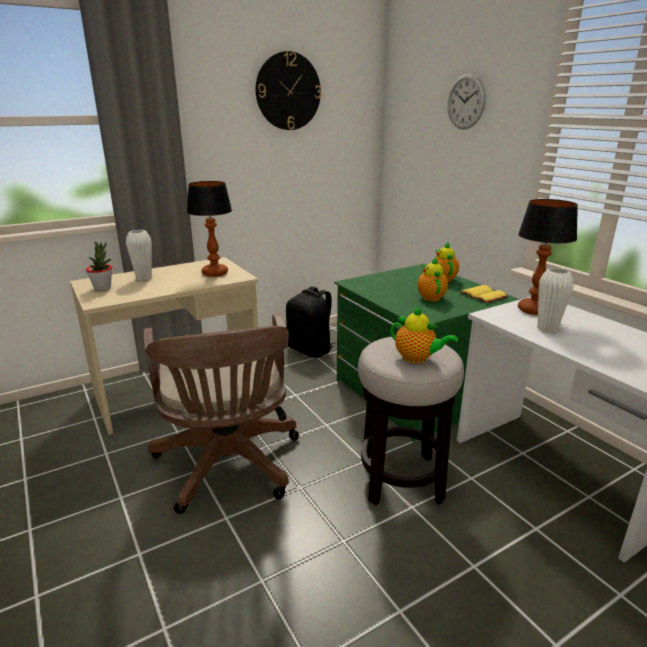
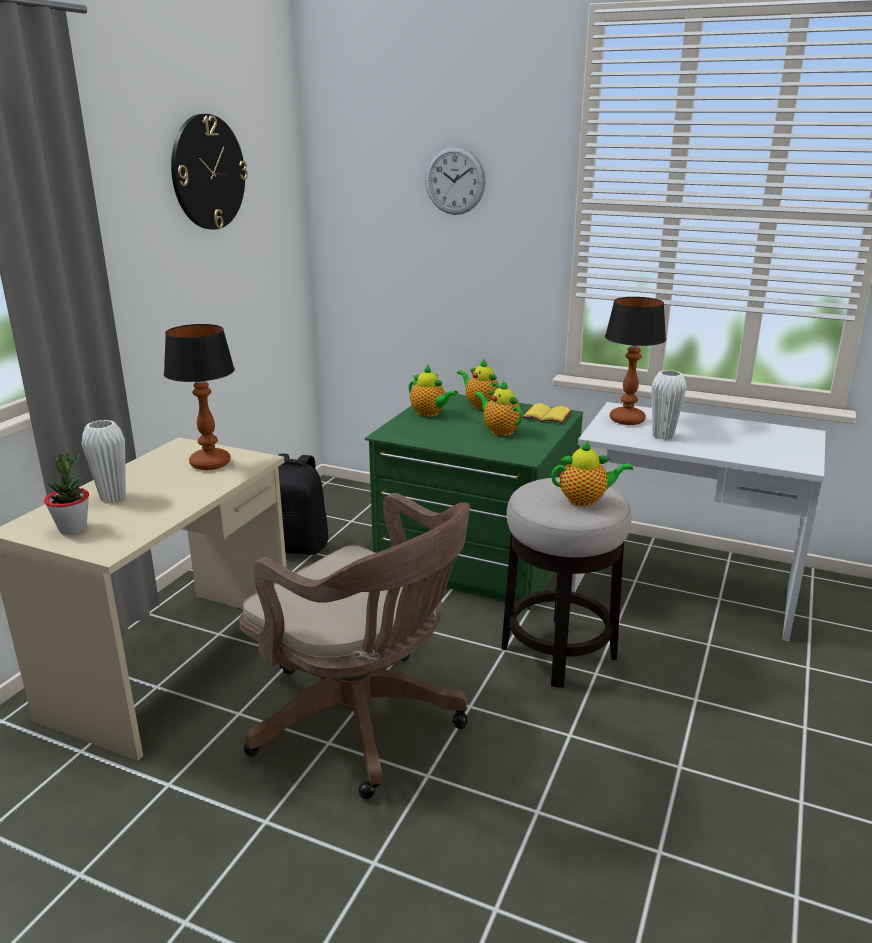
camera: 35 degrees left, 0 degrees up
(398, 276) = (430, 414): none -> teapot

